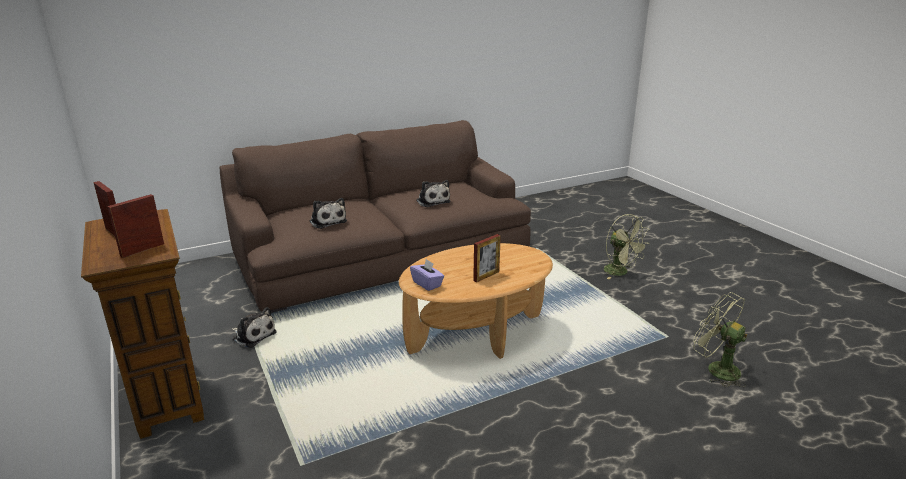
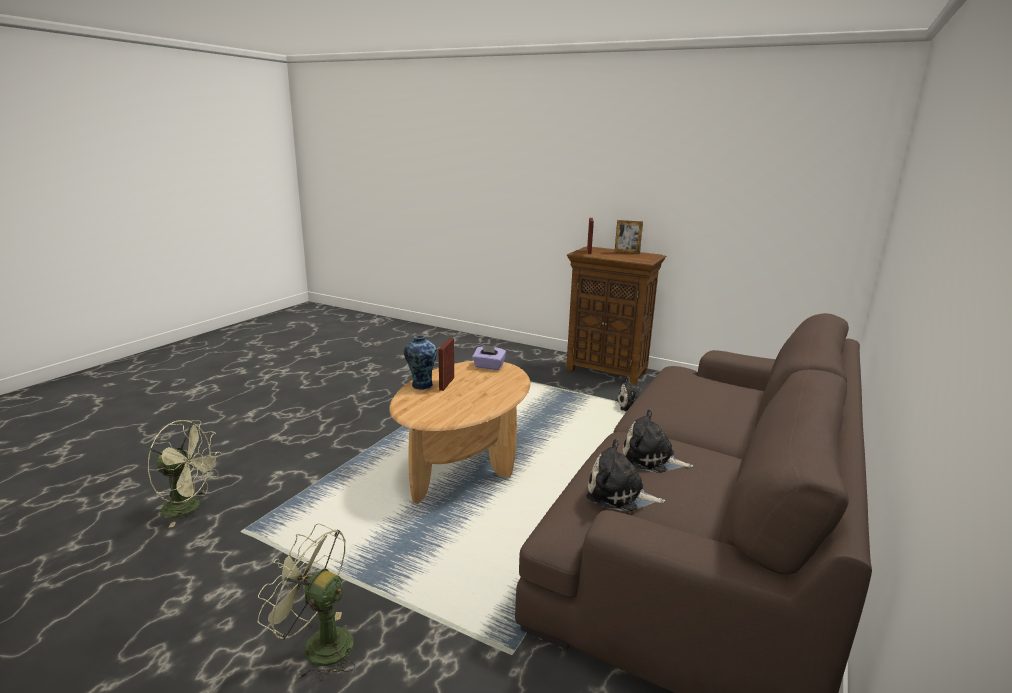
camera: 145 degrees right, 5 degrees down
(327, 221) = (688, 391): plush toy -> plush toy (619, 495)
(509, 280) = (421, 385): none -> vase

